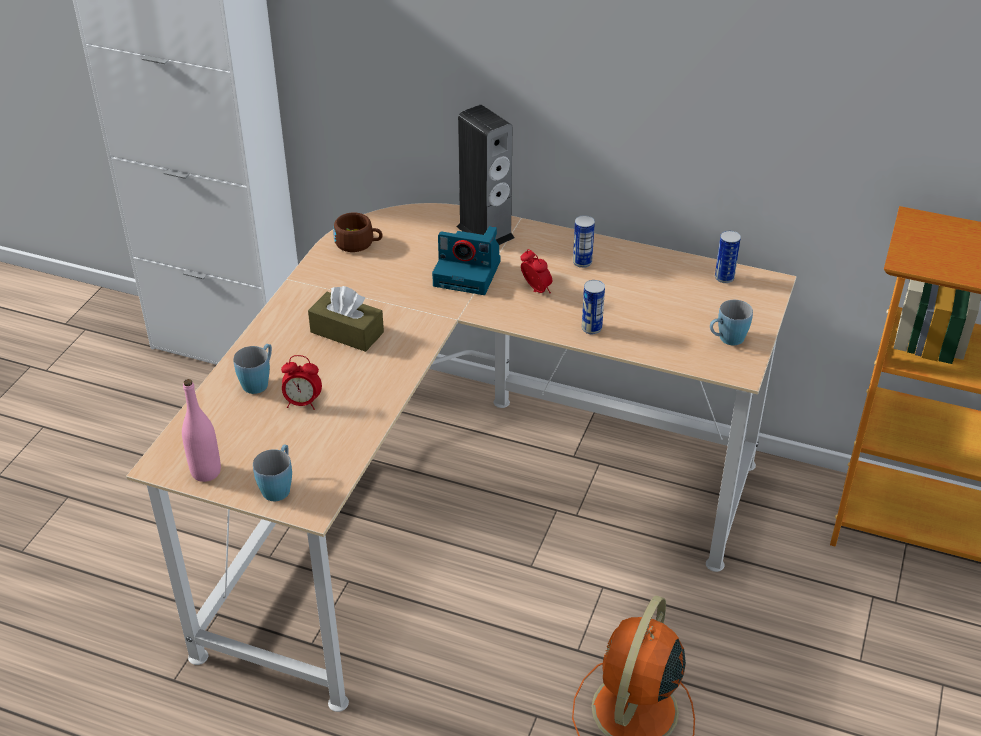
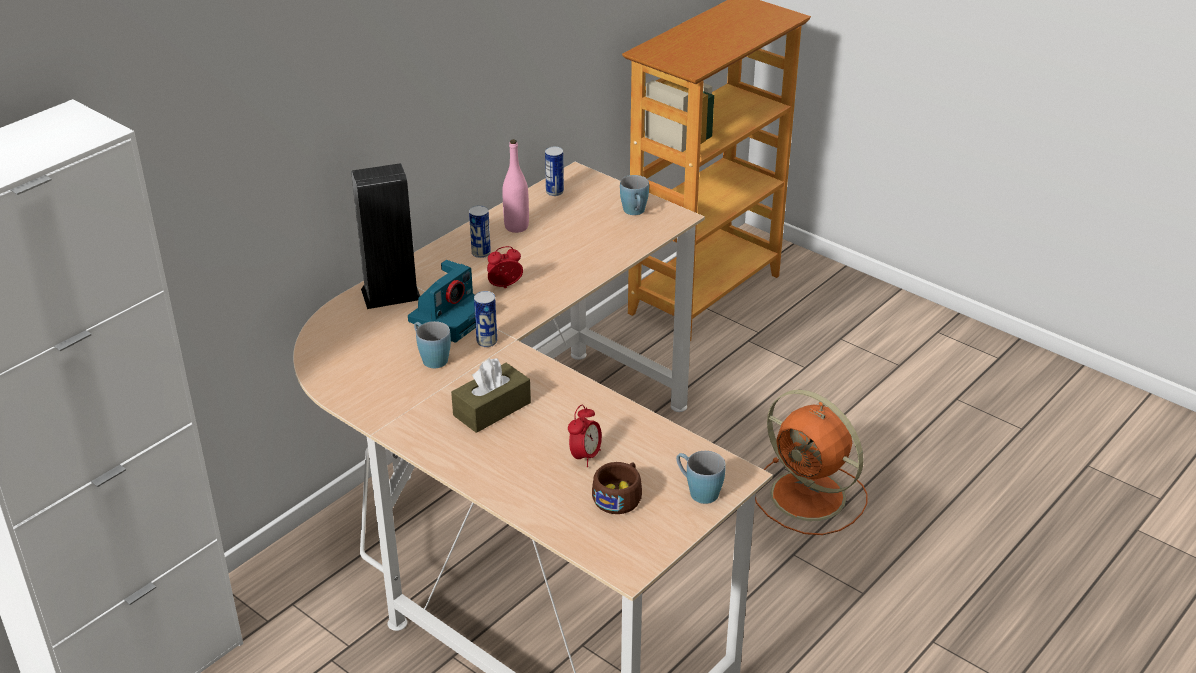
camera: 70 degrees left, 5 degrees down
(206, 472) = (655, 537): pink bottle -> pink bottle (516, 227)
(259, 381) = (533, 480): blue mug -> blue mug (431, 357)
(359, 243) = (346, 374): brown cup -> brown cup (619, 496)
(591, 328) = (578, 271): can -> can (487, 341)

